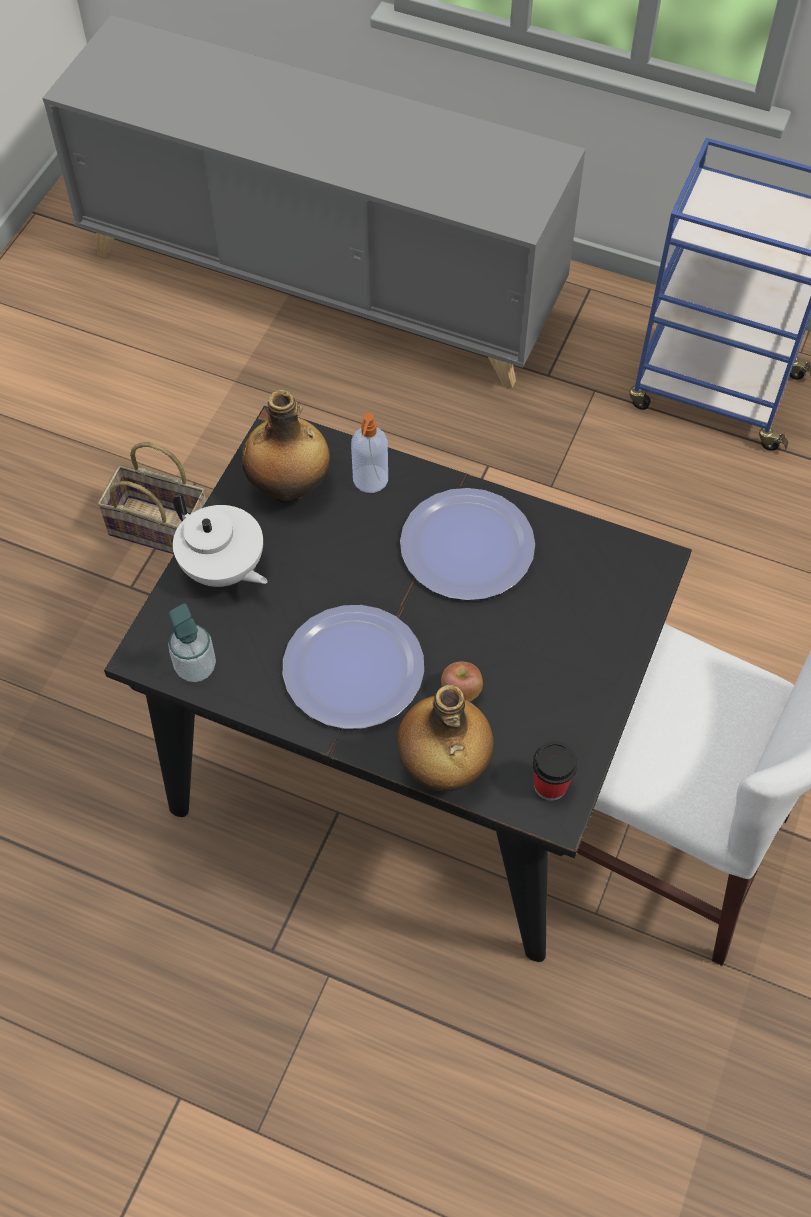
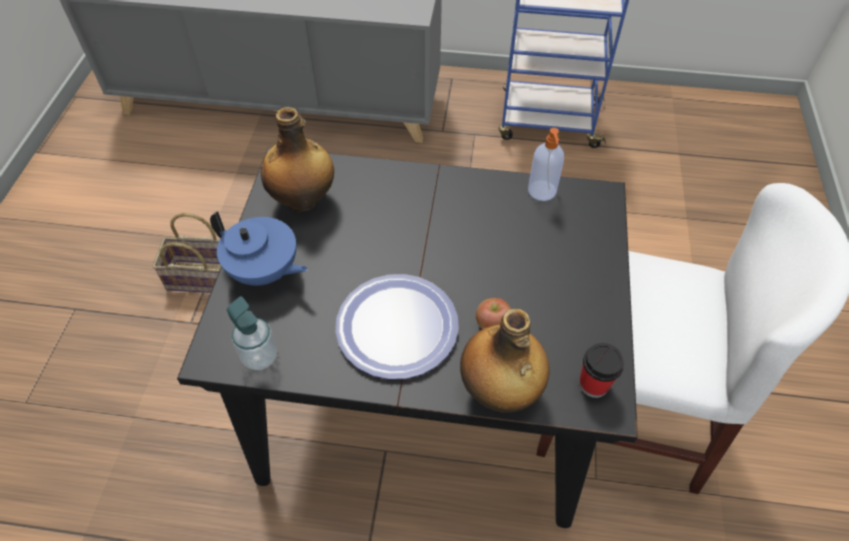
camera: 15 degrees left, 5 degrees down
(223, 569) = (265, 272): white teapot -> blue teapot
(370, 480) = (366, 183): soap dispenser -> soap dispenser (542, 191)
(467, 546) = (457, 214): plate -> none

